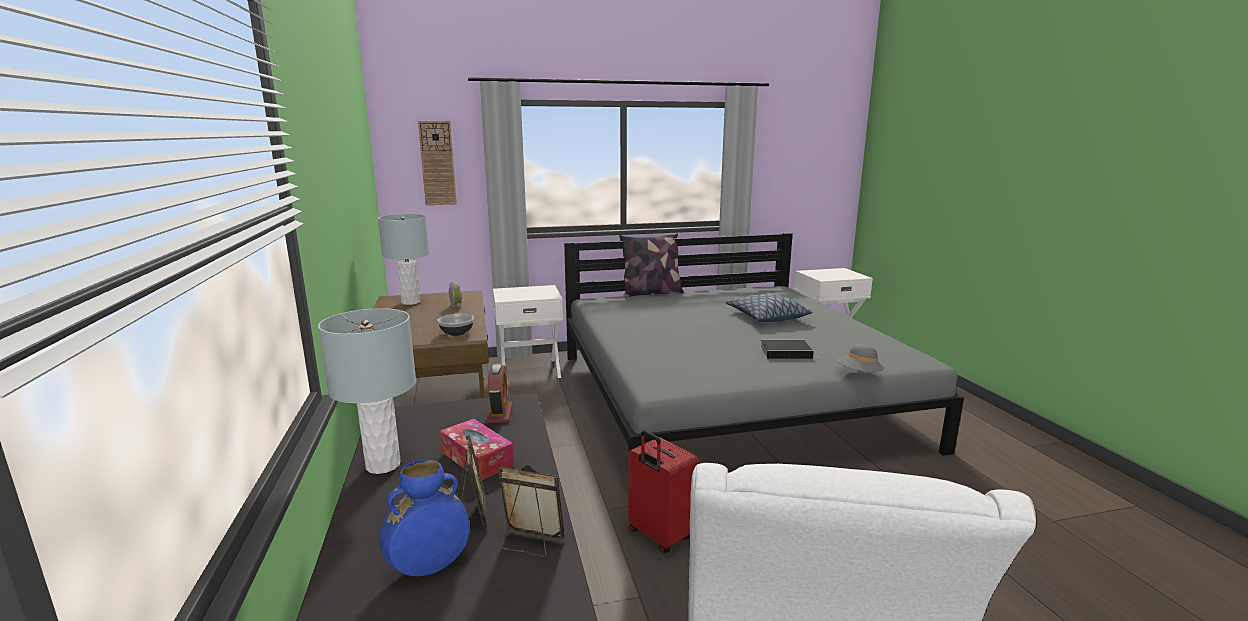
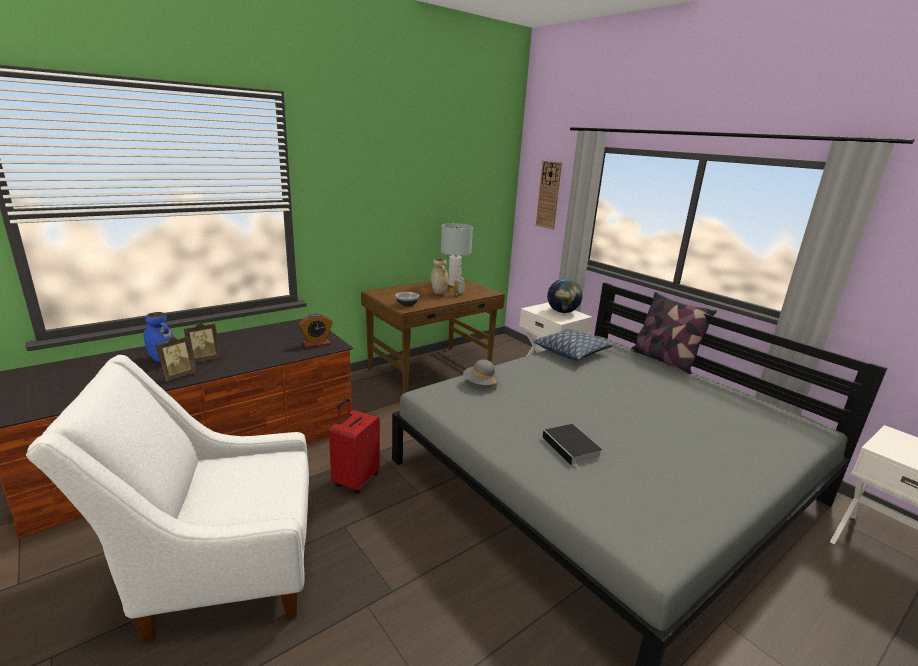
camera: 65 degrees right, 5 degrees up
(383, 465) = (251, 332): grey table lamp -> none
(436, 313) = (439, 293): none -> beige vase
(477, 459) = (260, 349): tissue box -> none
(529, 290) = (562, 312): none -> globe
(530, 543) = (178, 376): picture frame -> picture frame turned 45 degrees clockwise
(767, 317) = (676, 428): pillow -> pillow (571, 352)
(859, 374) = (552, 499): grey hat -> grey hat (480, 383)

